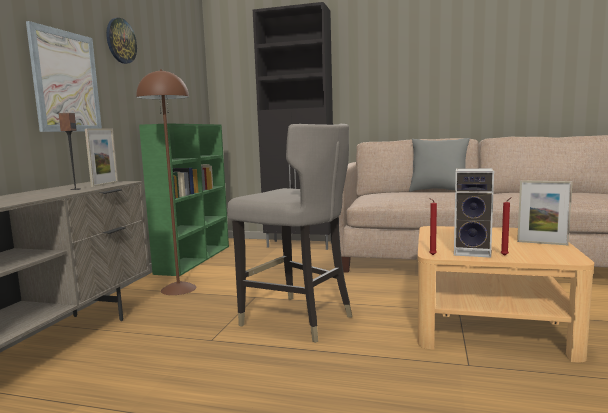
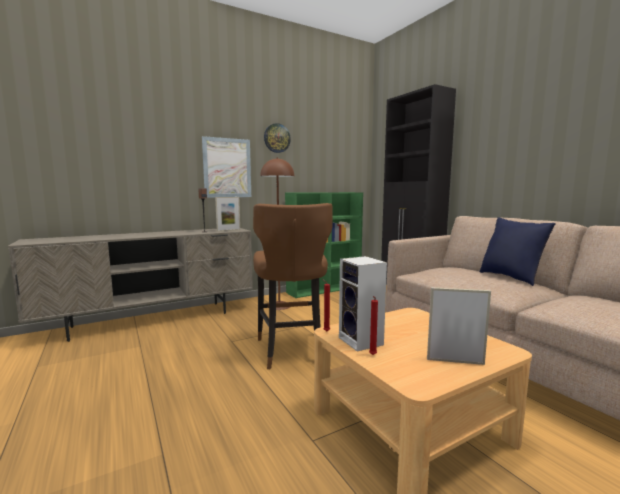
camera: 45 degrees right, 0 degrees up
(298, 320) = (291, 351): grey stool -> brown stool
(438, 191) = (511, 278): grey pillow -> blue pillow
(542, 243) = (455, 361): picture frame -> picture frame turned 120 degrees clockwise

